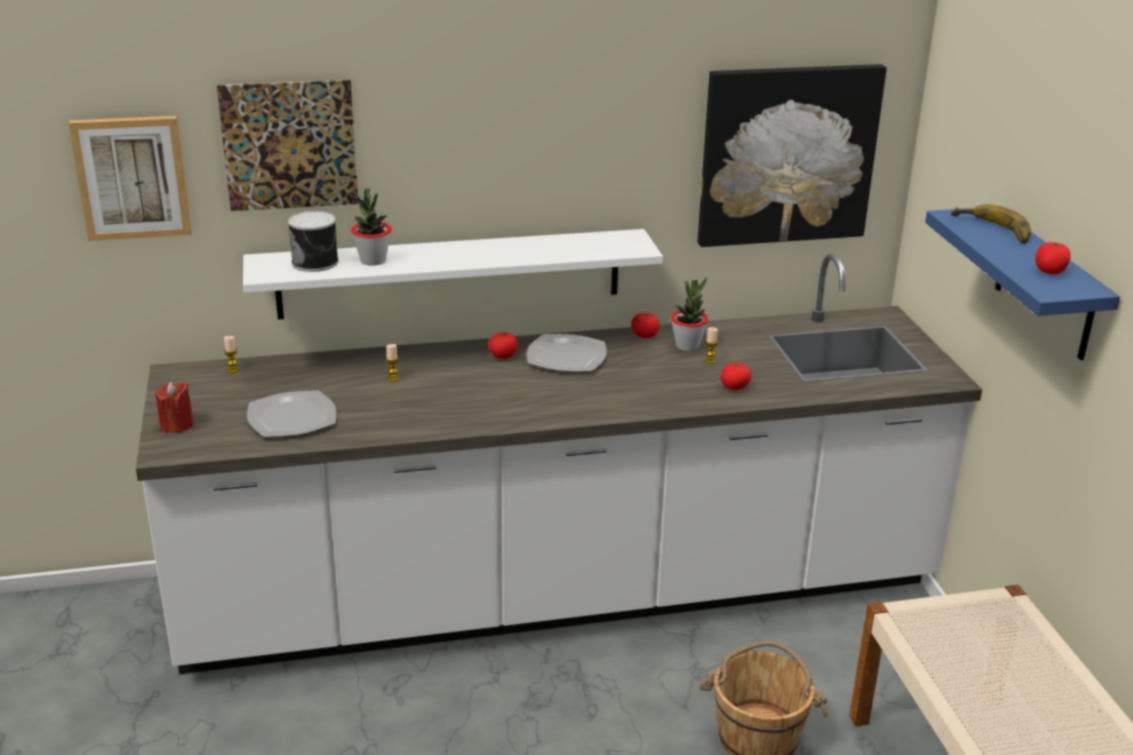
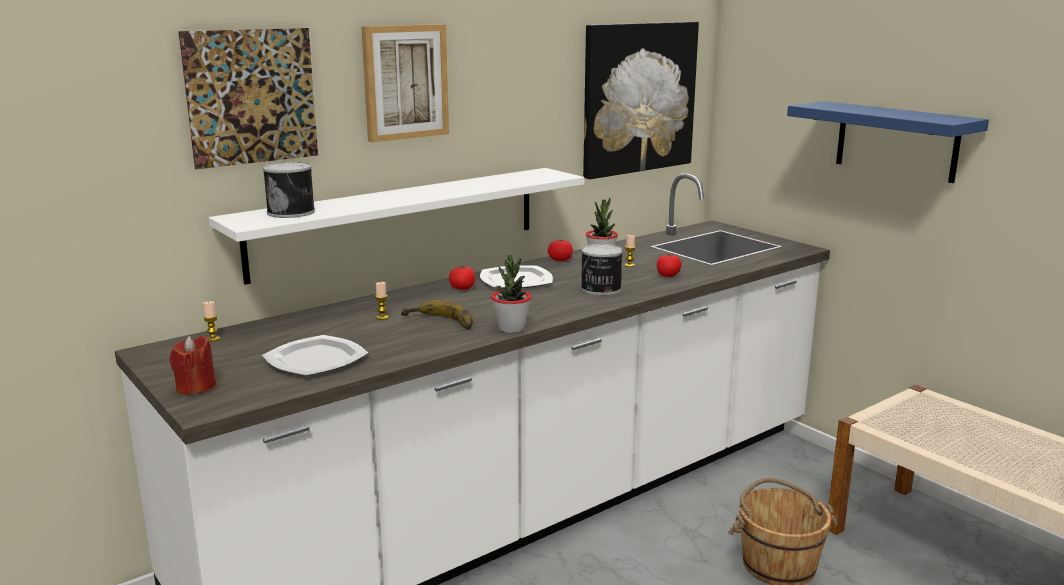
camera: 25 degrees left, 10 degrees down
(132, 177) = (88, 136): picture -> picture (405, 82)
(373, 261) = (346, 205): potted plant -> potted plant (511, 328)
(639, 390) = (600, 289): none -> can
(991, 231) = (848, 107): banana -> banana (439, 323)
(1050, 271) = (925, 115): tomato -> none

